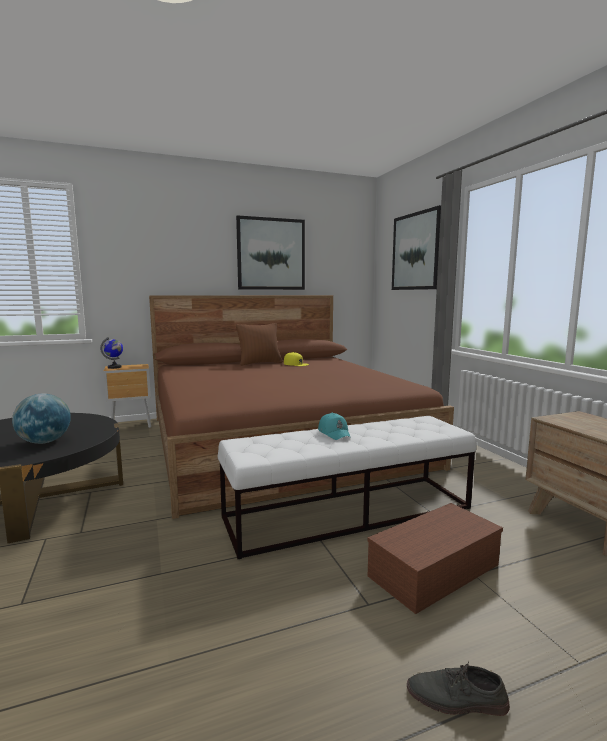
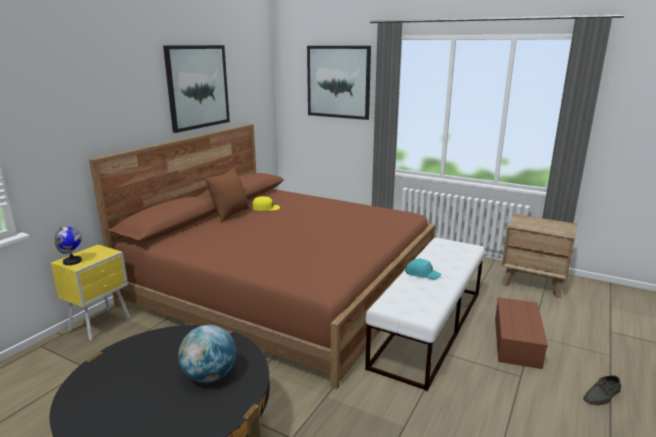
camera: 40 degrees left, 10 degrees up
(132, 426) = (102, 324): brown nightstand -> yellow nightstand

